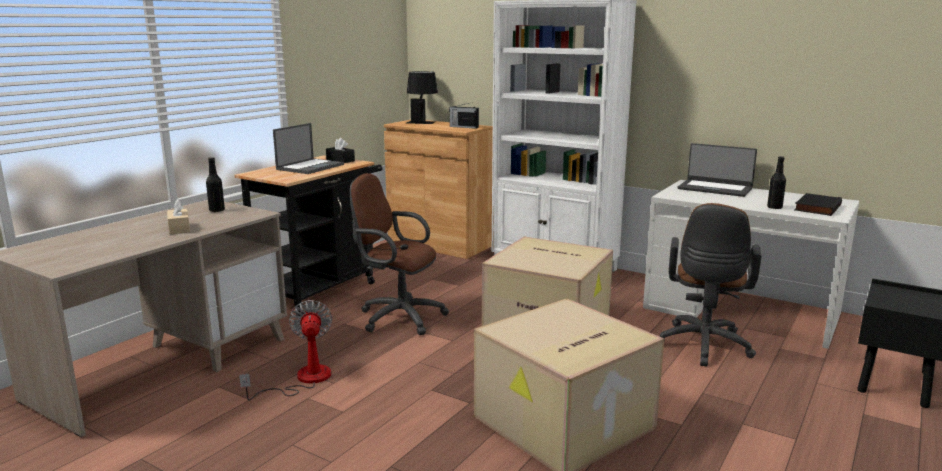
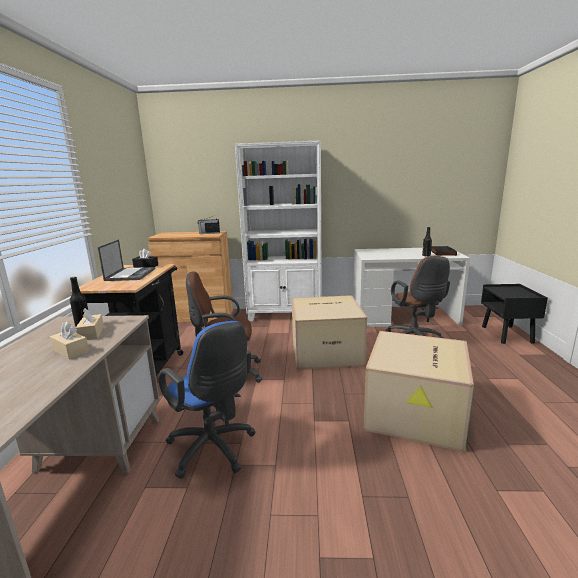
camera: 30 degrees left, 0 degrees up
(212, 218) = (91, 333): none -> beige tissue box
(303, 380) = (214, 450): fan -> blue office chair
(422, 121) = (171, 233): black table lamp -> none
(715, 188) = (380, 251): laptop -> none

